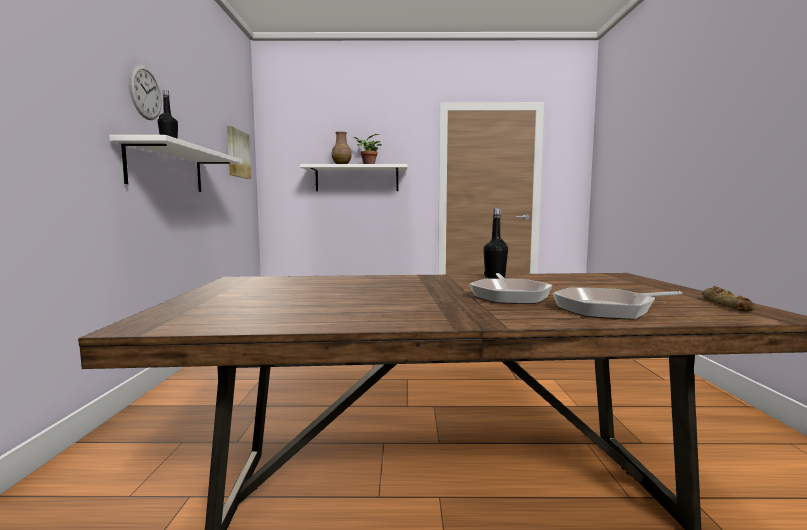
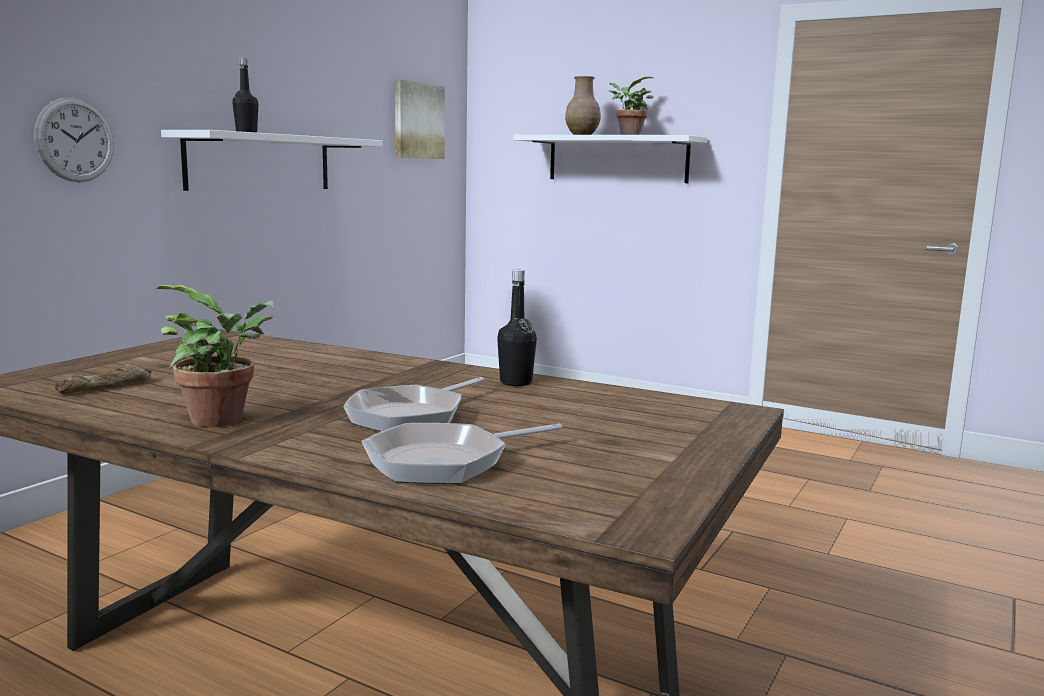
camera: 30 degrees right, 5 degrees up
(145, 92) = (225, 62): wall clock -> wall clock (75, 140)
(419, 313) = (224, 420): none -> potted plant
(609, 309) = (445, 462): frying pan -> frying pan turned 45 degrees counterclockwise
(727, 305) = (648, 494): bread -> bread (107, 387)

